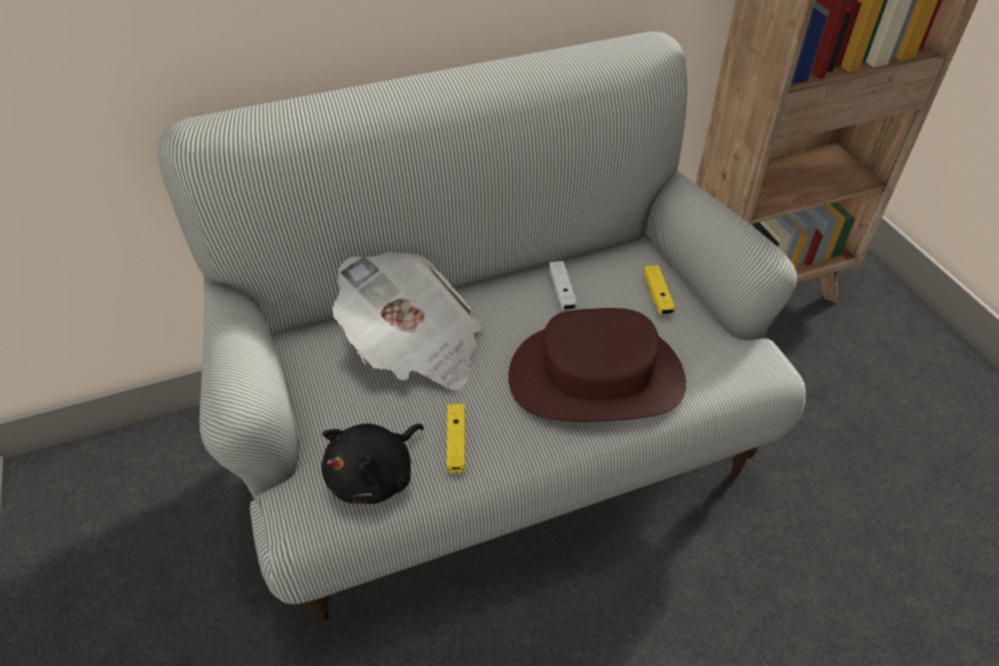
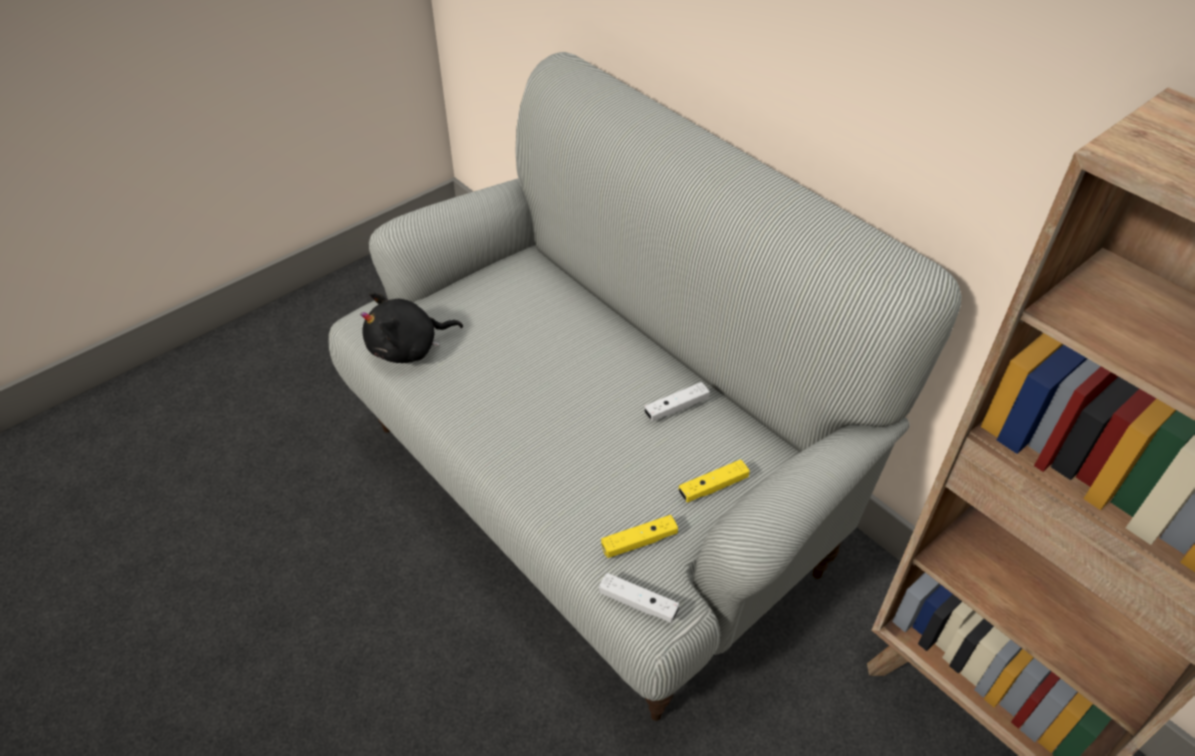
camera: 70 degrees right, 0 degrees up
(375, 476) = (408, 348): black plush toy -> black plush toy turned 45 degrees counterclockwise
(414, 347) = (551, 328): newspaper -> none
(456, 442) = (457, 384): yellow game controller -> yellow game controller (639, 542)
(596, 378) = (569, 460): brown hat -> none
(761, 375) = (638, 603): none -> white game controller

